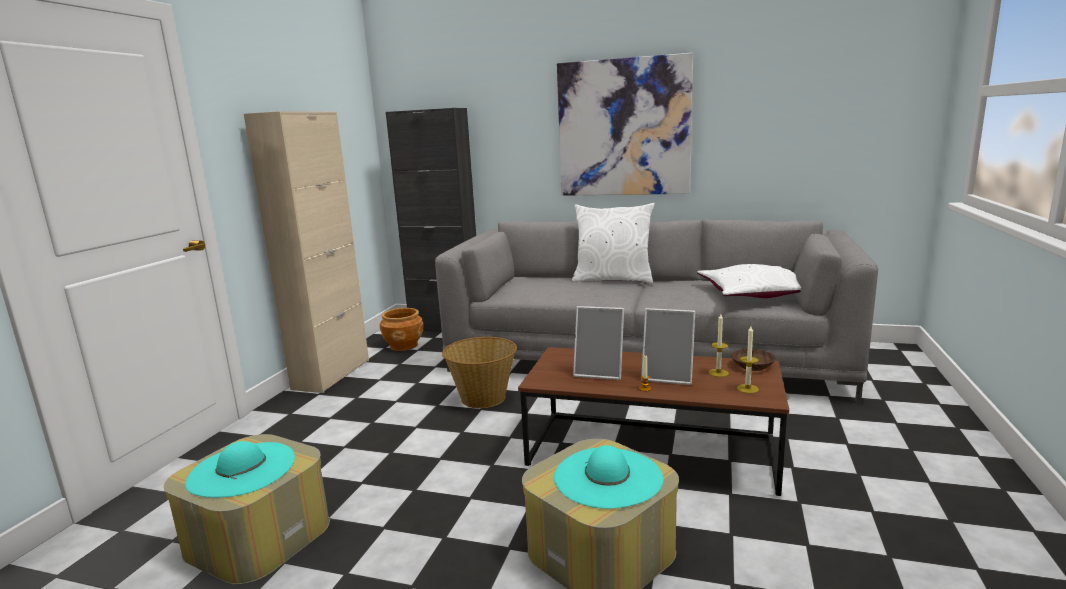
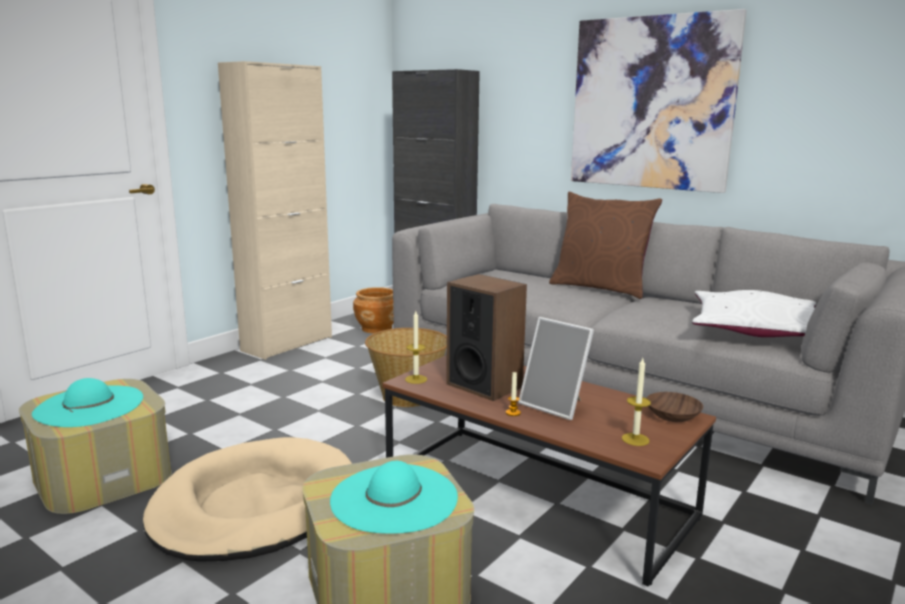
camera: 20 degrees right, 0 degrees up
(434, 521) = (255, 505): none -> beige dog bed
(600, 372) = (484, 385): picture frame -> speaker
(613, 279) = (600, 288): white pillow -> brown pillow
(718, 373) = (620, 414): candle -> candle (416, 379)

